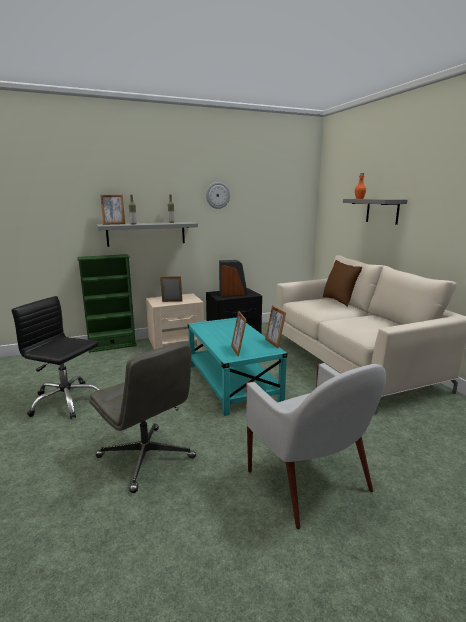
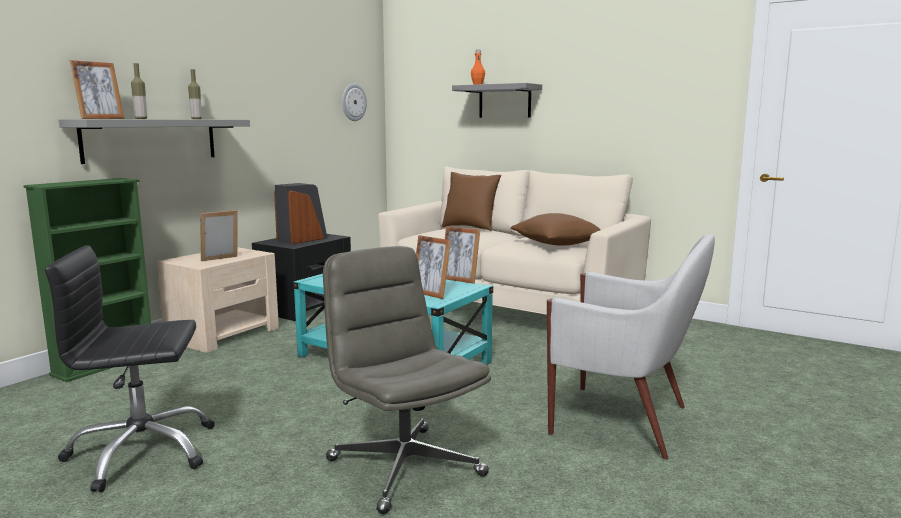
camera: 35 degrees left, 5 degrees down
(147, 458) = (404, 467): grey office chair -> grey office chair turned 135 degrees counterclockwise
(217, 195) = (259, 76): wall clock -> wall clock (353, 102)
(372, 328) = (556, 244): none -> brown pillow

